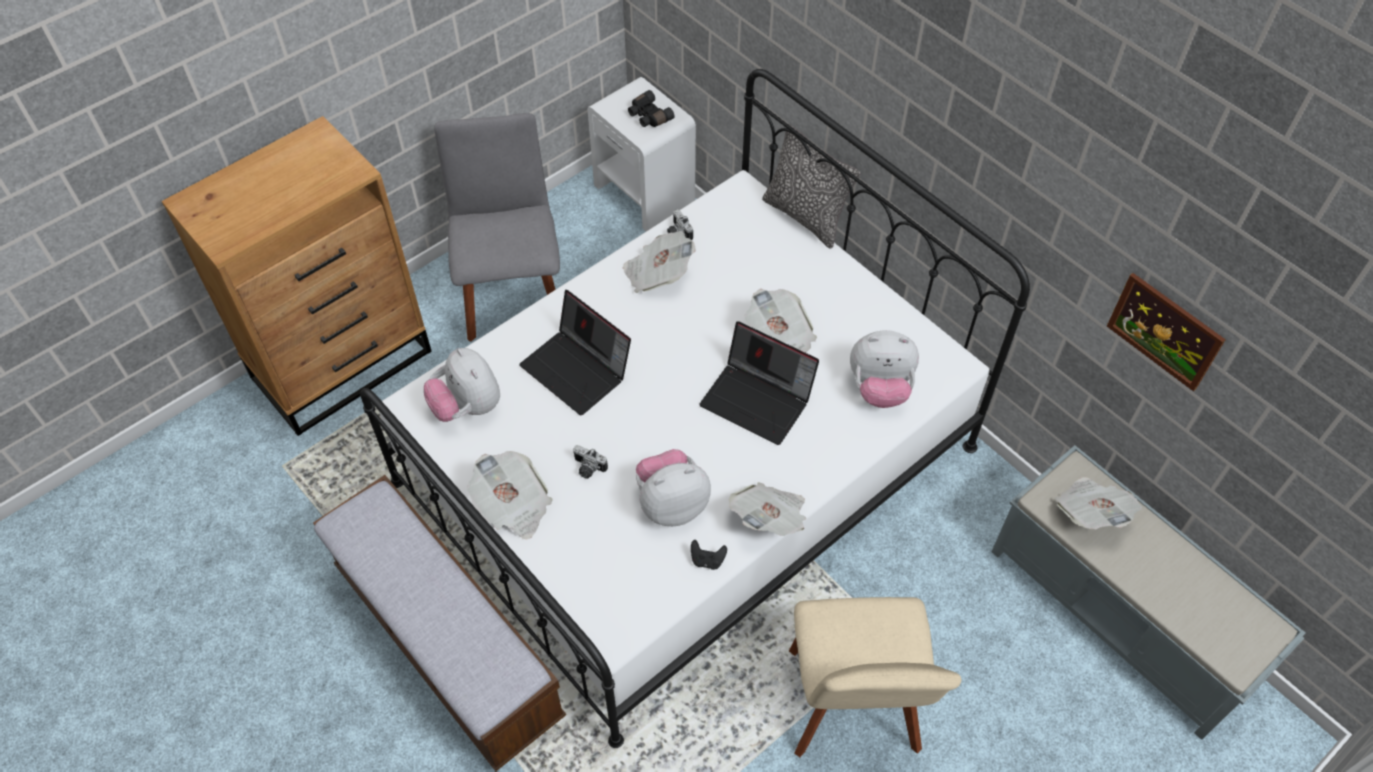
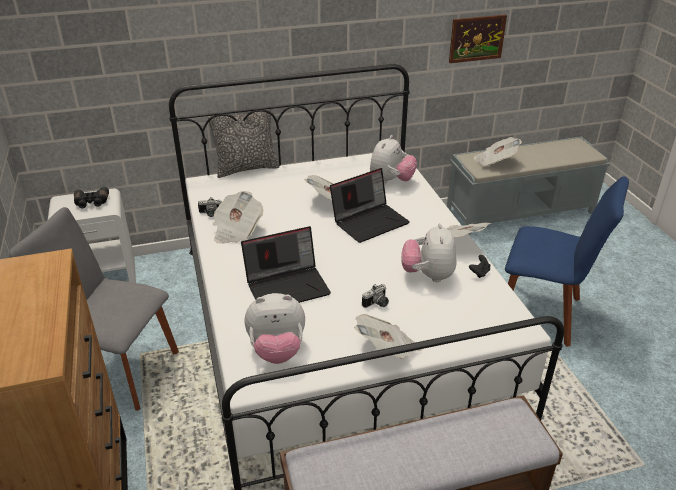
camera: 65 degrees left, 20 degrees down
(853, 707) = (544, 313): beige chair -> blue chair

